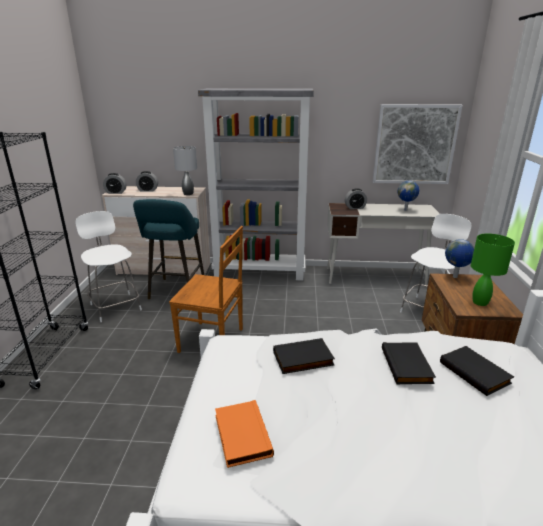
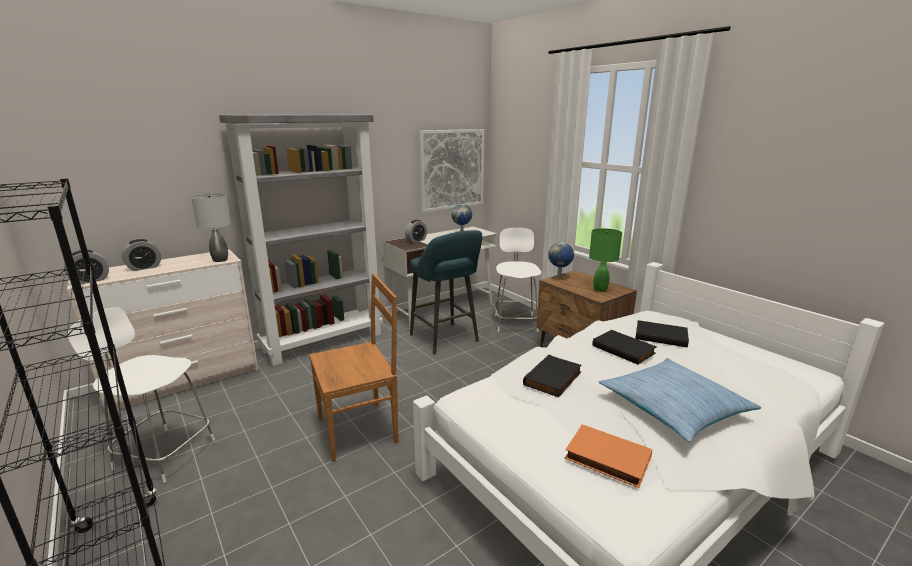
camera: 40 degrees left, 5 degrees down
(176, 291) = (239, 399): turquoise stool -> turquoise stool (446, 339)
(364, 435) = (673, 407): none -> pillow

